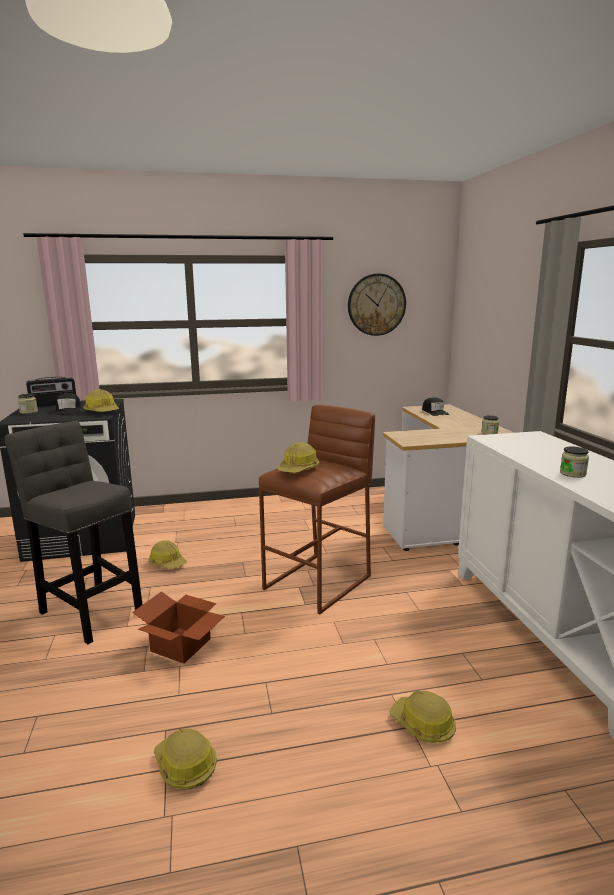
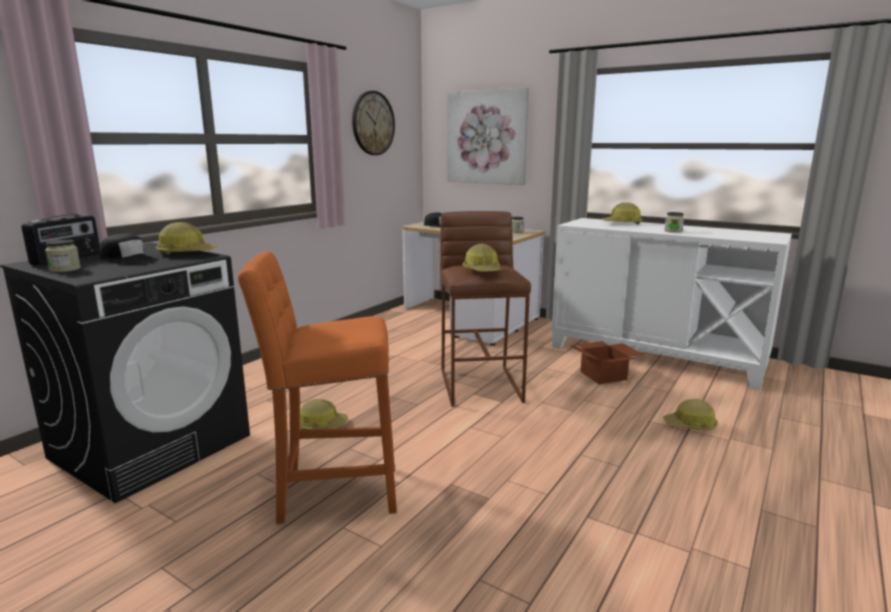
camera: 45 degrees left, 0 degrees up
(89, 610) = (332, 493): grey stool -> orange stool
(181, 646) = (478, 468): cardboard box -> cardboard box (604, 376)
(185, 766) = (642, 523): hard hat -> hard hat (622, 224)
(493, 320) = (486, 137): none -> picture

